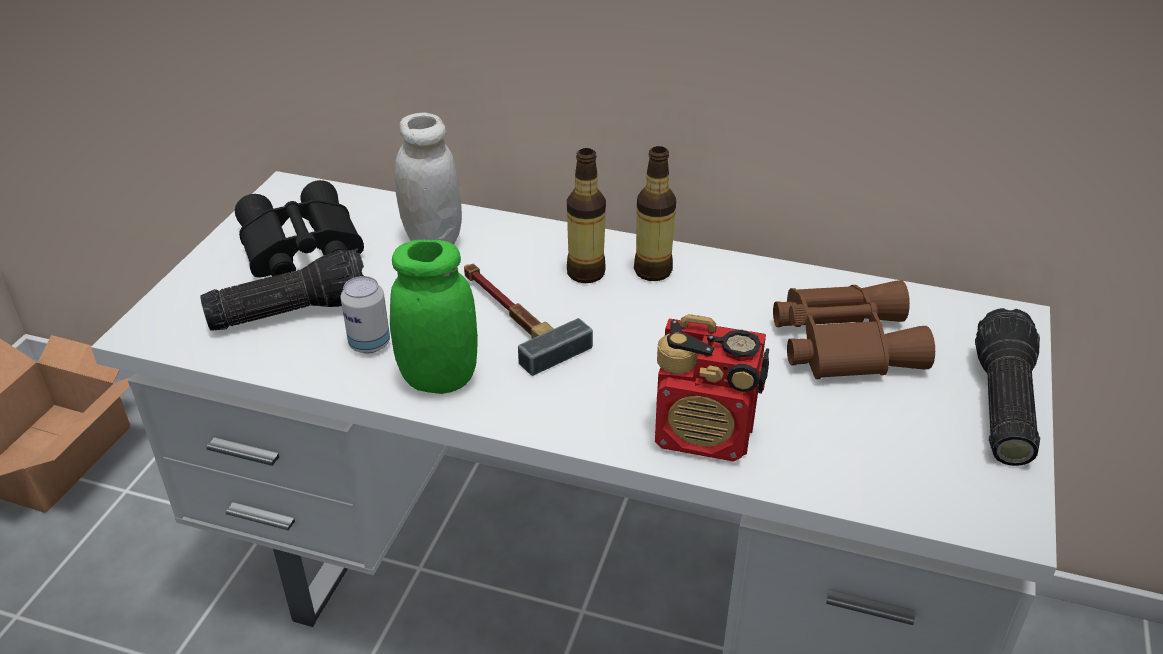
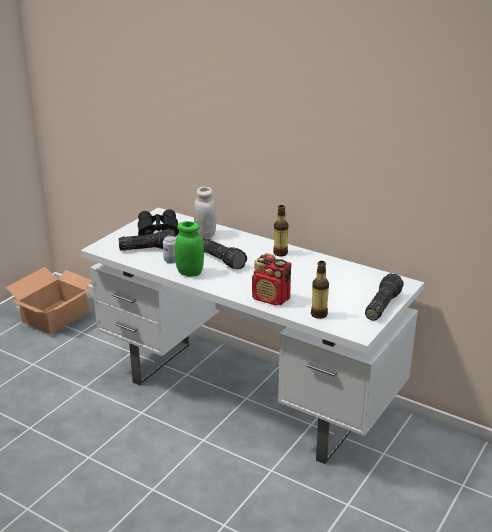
camera: 15 degrees right, 10 degrees down
(512, 317) = (223, 260): hammer -> flashlight
(585, 273) = (255, 251): bottle -> bottle (319, 314)
(843, 341) = (337, 281): brown binoculars -> none

